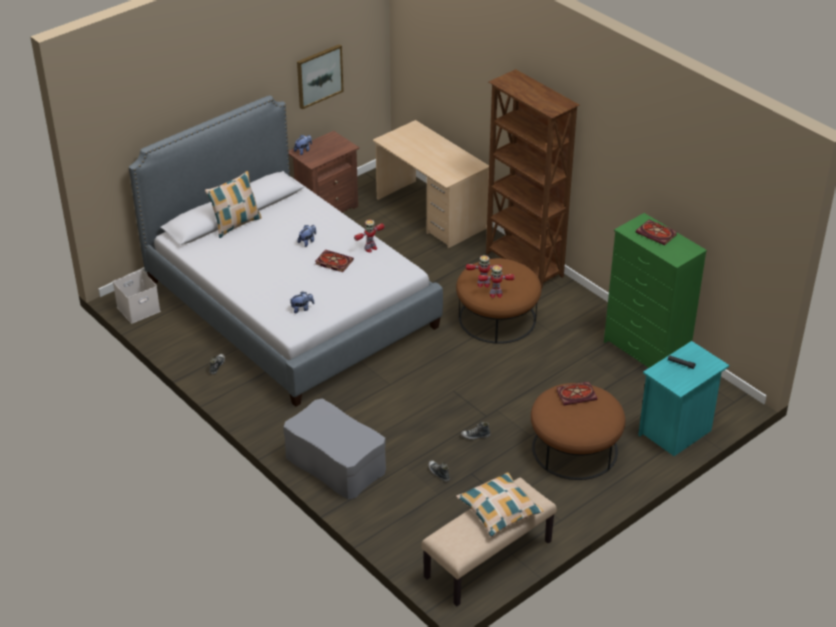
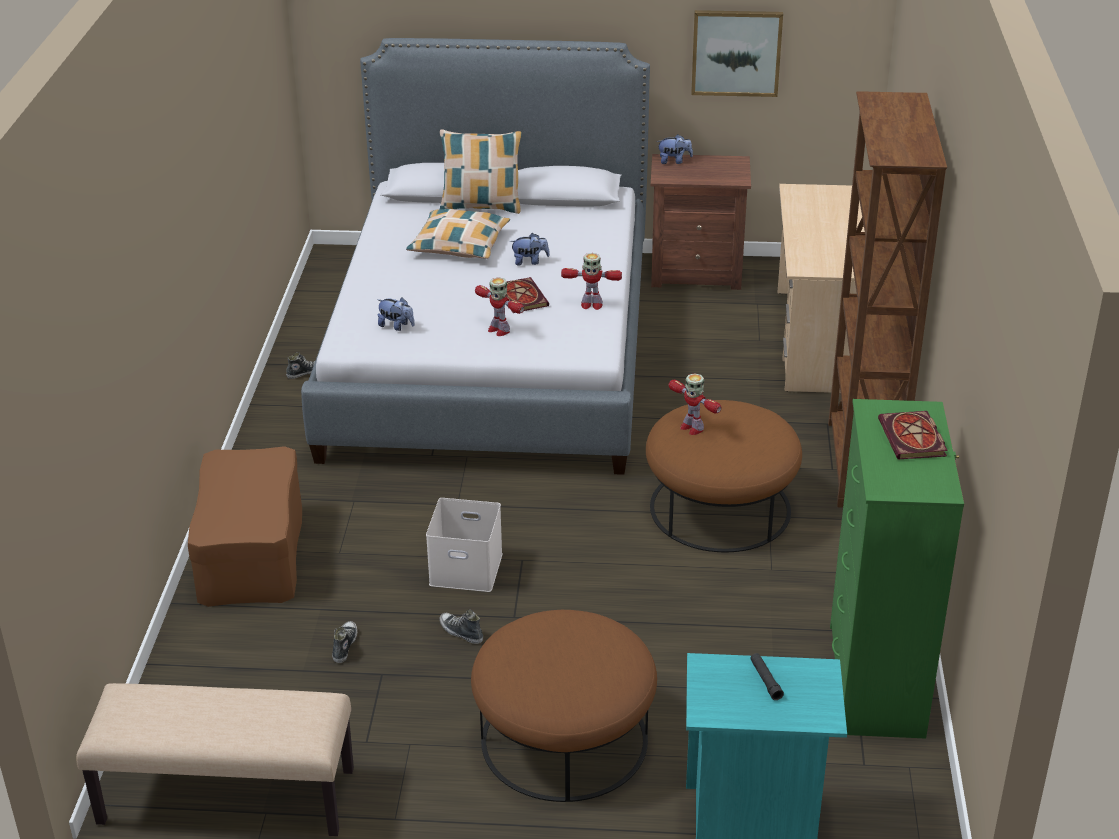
camera: 45 degrees right, 5 degrees down
(138, 310) = (325, 274): white storage box -> white storage box (464, 570)
(335, 464) = (251, 553): grey ottoman -> brown ottoman
(495, 294) = (688, 448): toy robot -> toy robot (498, 330)
(499, 510) = (242, 713): pillow -> pillow (459, 244)
(577, 394) = (591, 639): book -> none

